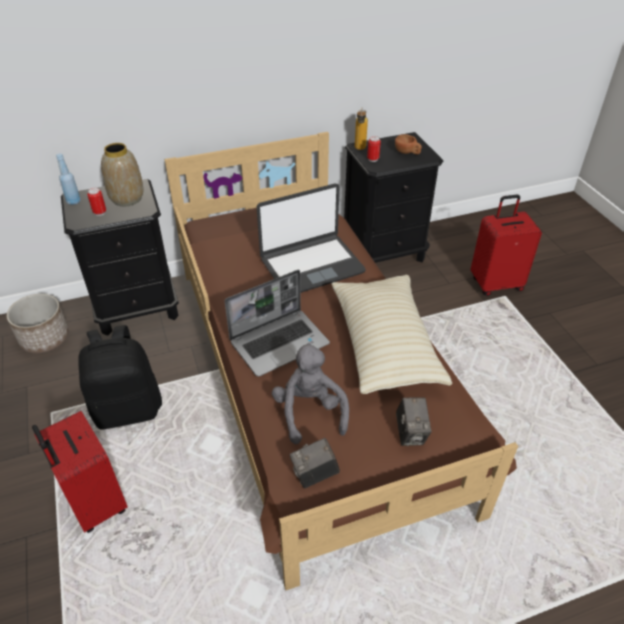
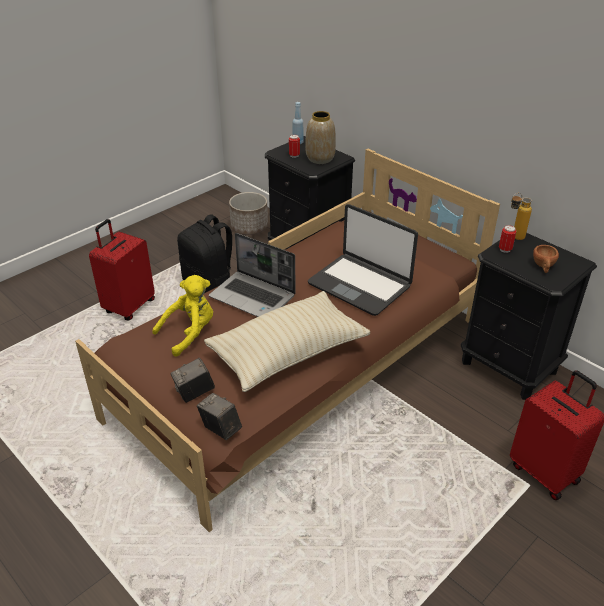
camera: 65 degrees right, 5 degrees down
(309, 412) = (190, 333): grey plush toy -> yellow plush toy
(315, 475) = (132, 352): camera -> camera (220, 429)

